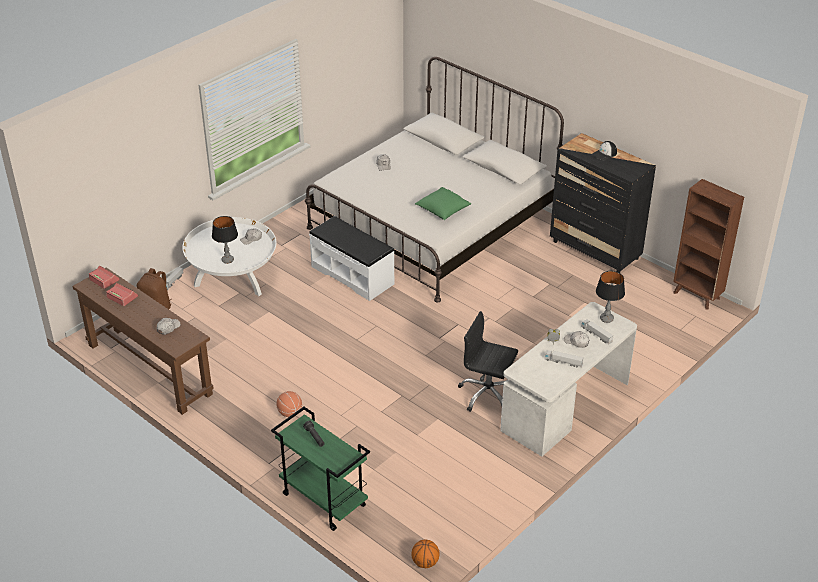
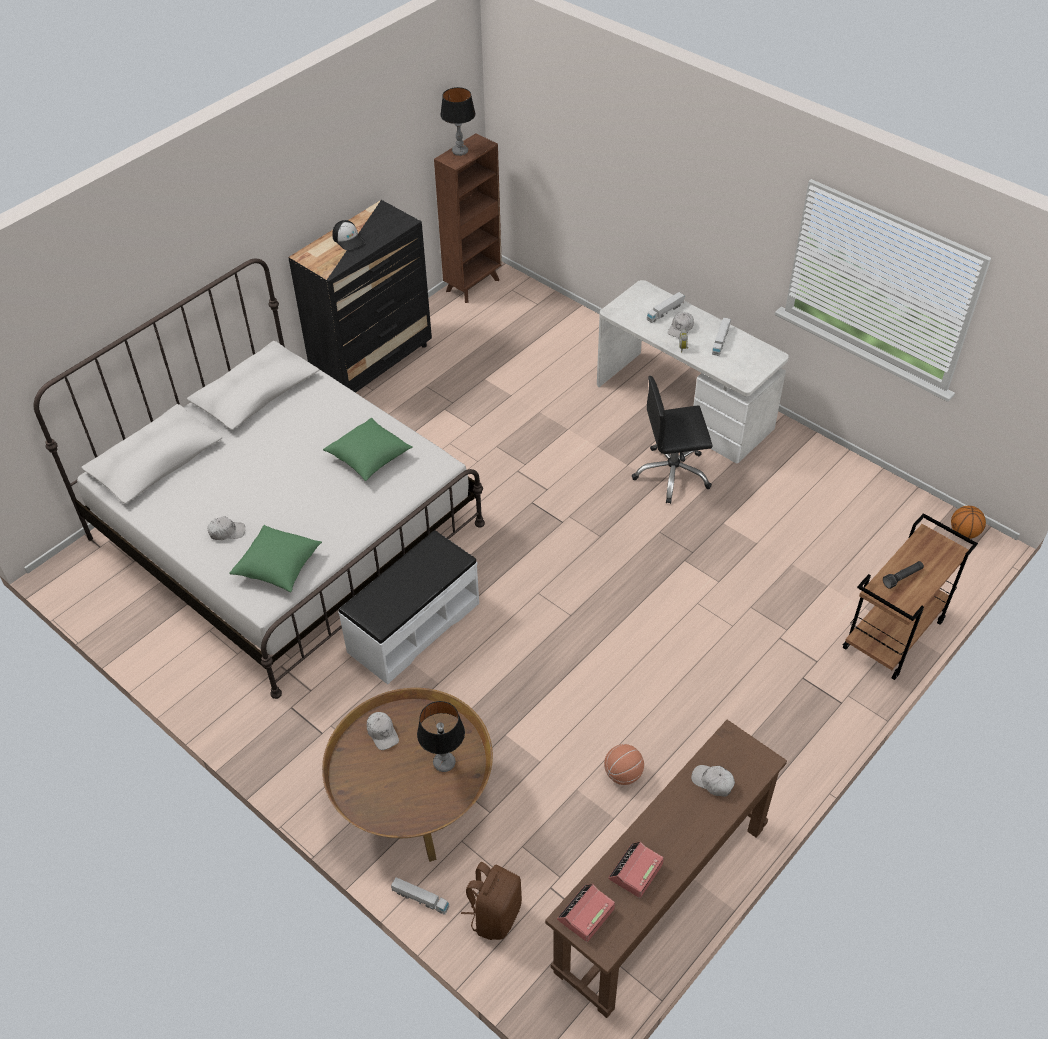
camera: 90 degrees left, 10 degrees up
(233, 278) = (413, 798): white coffee table -> brown coffee table
(289, 413) = (737, 686): basketball -> basketball (623, 774)
(323, 500) = (893, 636): green cart -> brown cart
(355, 184) = (279, 567): none -> green pillow
(487, 394) = (672, 474): black office chair -> black office chair turned 60 degrees clockwise
(606, 319) = (633, 302): table lamp -> table lamp (460, 151)

